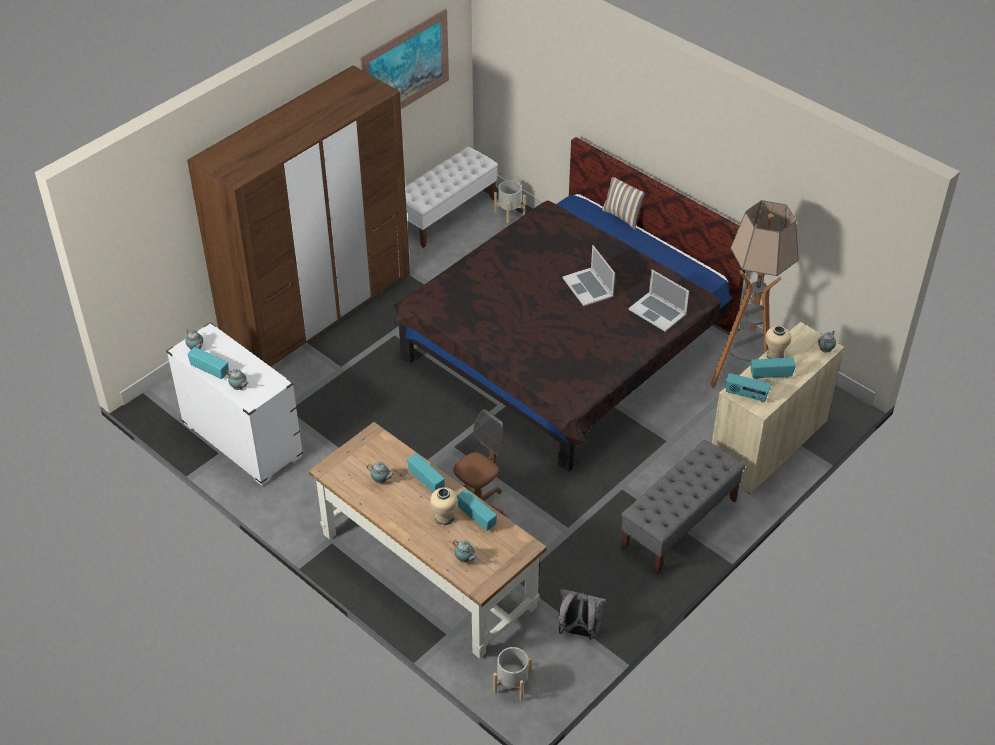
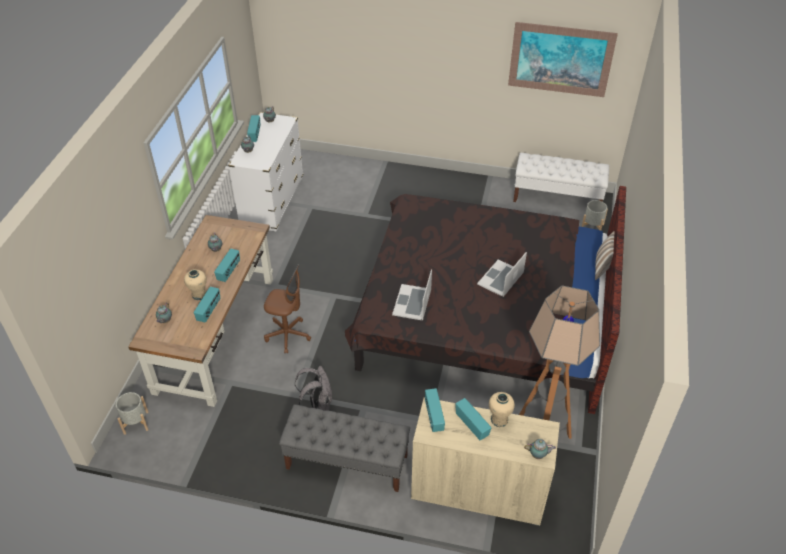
camera: 60 degrees right, 0 degrees up
(318, 309) = (410, 181): brown wardrobe -> none
(579, 631) = (203, 441): grey backpack -> grey backpack (318, 405)
(657, 311) = (510, 330): laptop -> laptop (412, 302)

